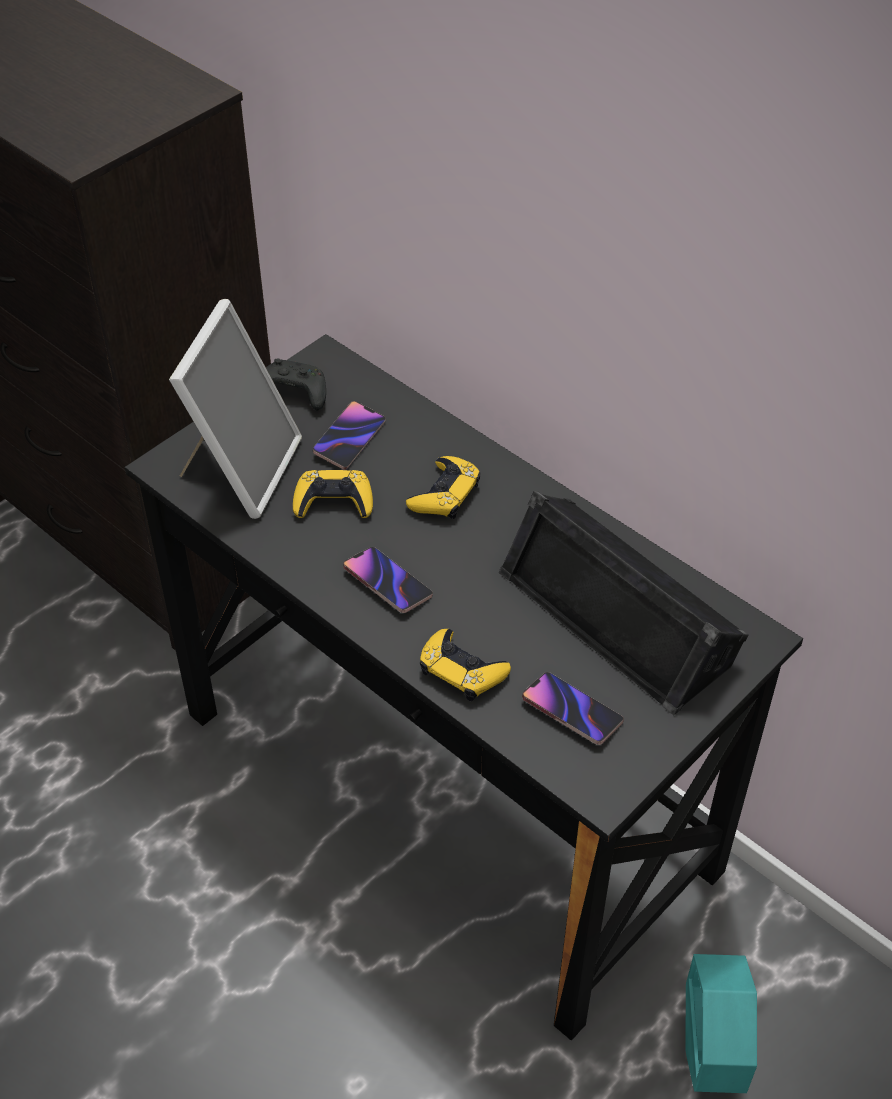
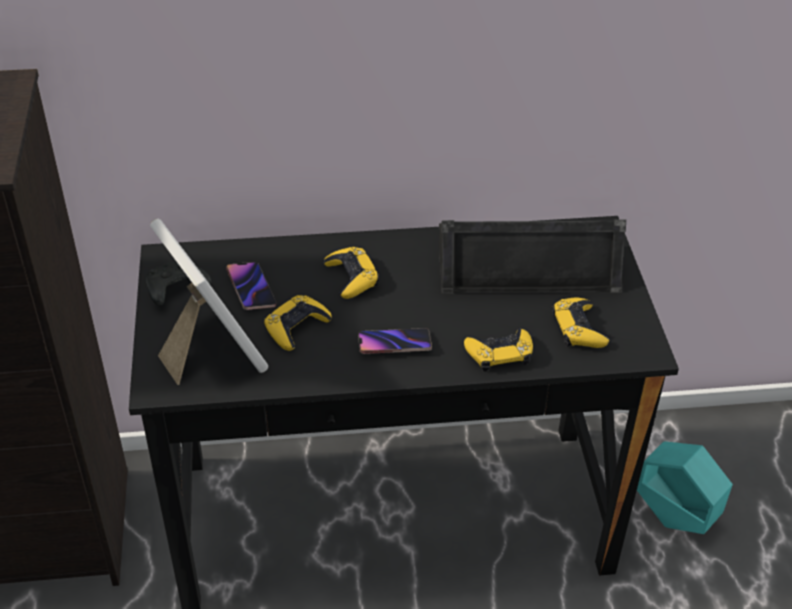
camera: 50 degrees left, 5 degrees down
(571, 711) = (578, 328): phone -> yellow game controller

